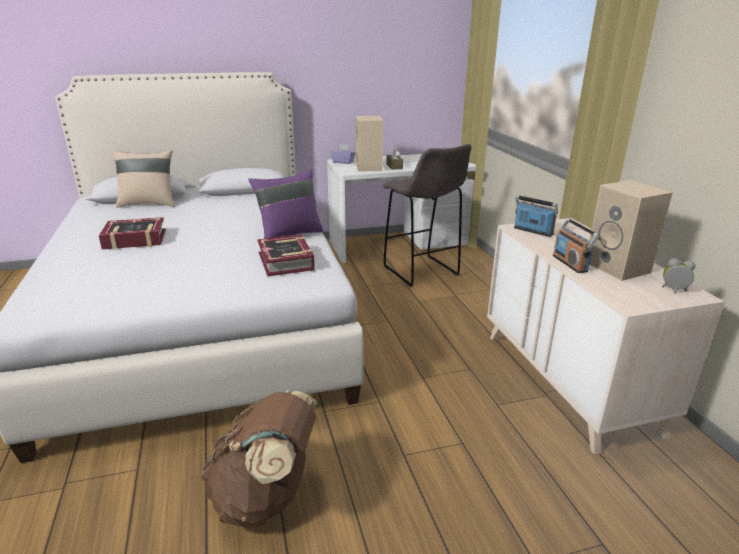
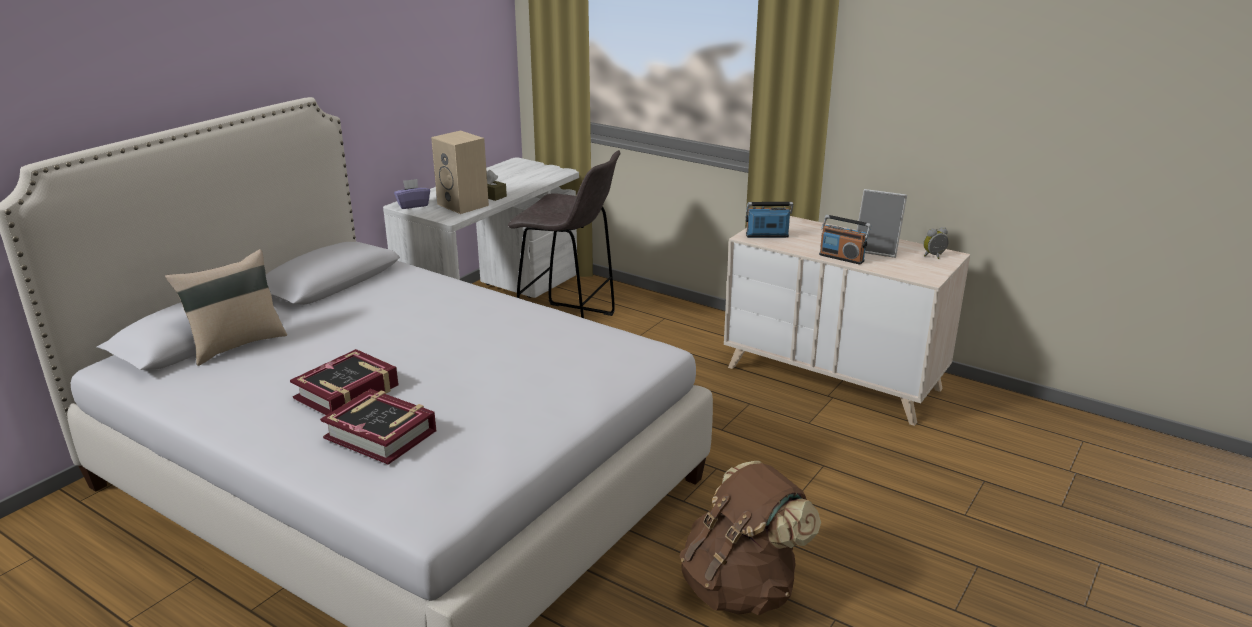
camera: 40 degrees left, 0 degrees up
(286, 261) = (580, 348): book -> book (381, 434)
(289, 235) = (520, 319): purple pillow -> none
(619, 268) = (877, 250): beige speaker -> picture frame

